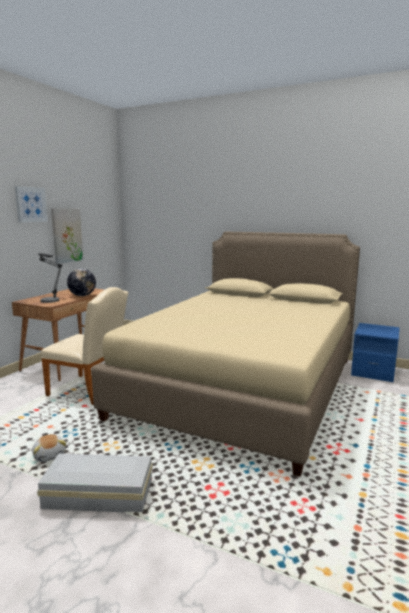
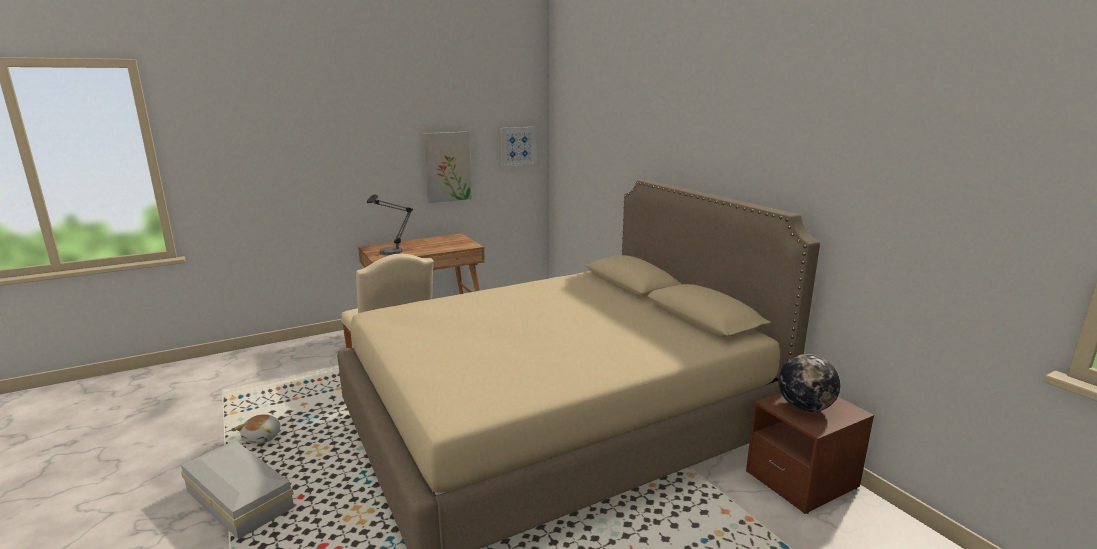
camera: 35 degrees right, 5 degrees up
(31, 204) = (392, 130): picture -> picture (517, 146)
(82, 295) = (434, 250): globe -> globe (804, 407)
(373, 372) = (801, 480): blue nightstand -> brown nightstand

